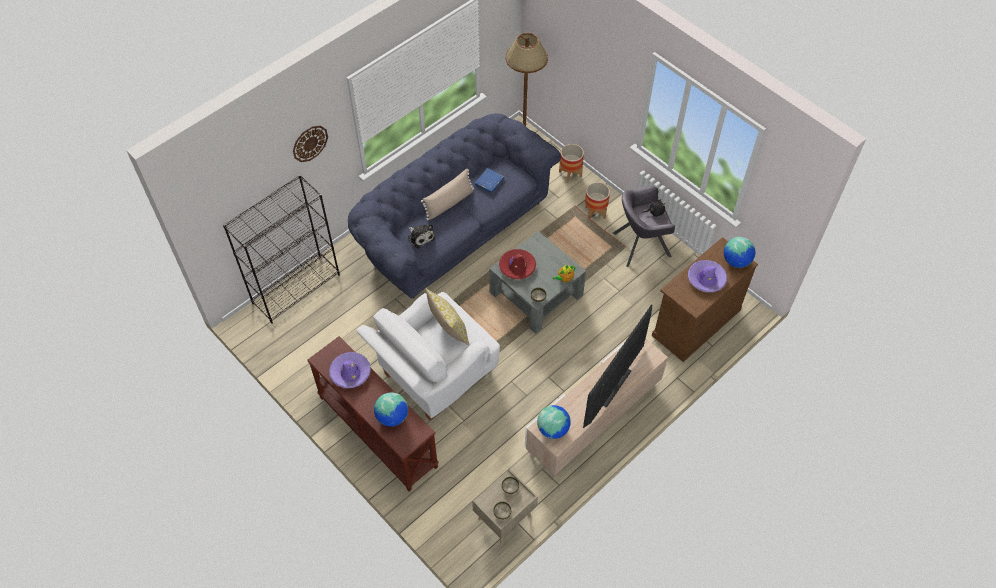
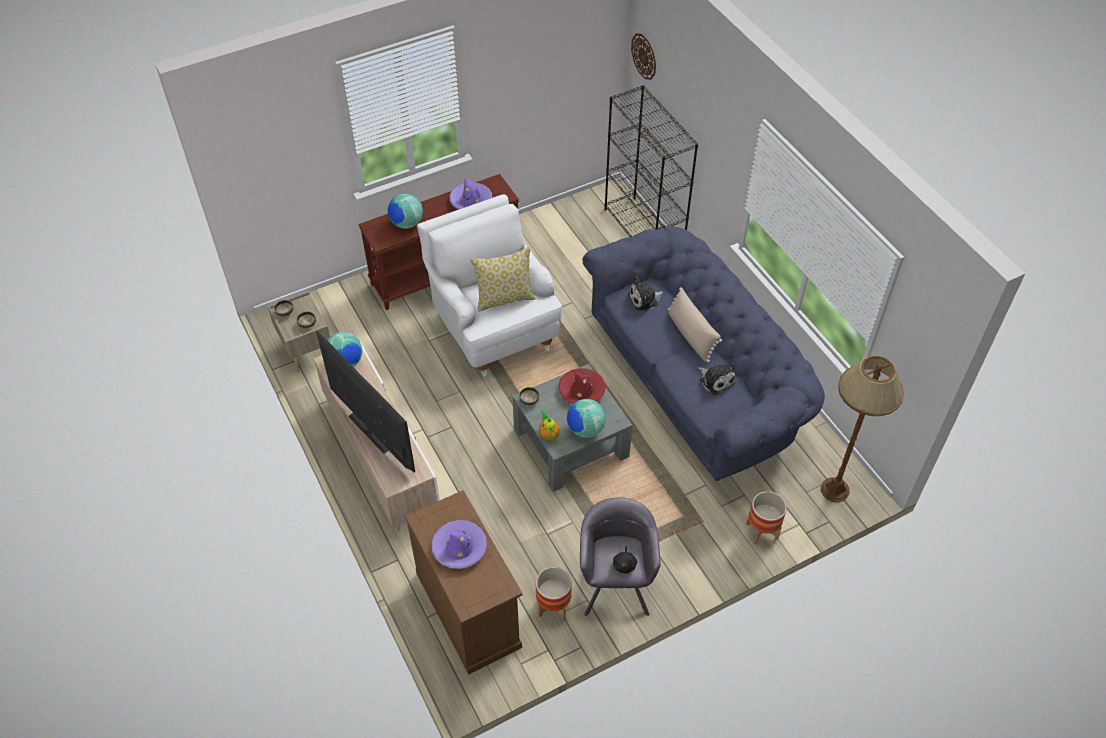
camera: 105 degrees right, 5 degrees down
(310, 143) = (716, 129): wall clock -> wall clock (644, 56)
(489, 182) = (715, 380): blue book -> plush toy
(595, 212) = (685, 543): planter -> planter (553, 606)
(736, 261) = (474, 595): globe -> globe (585, 429)

